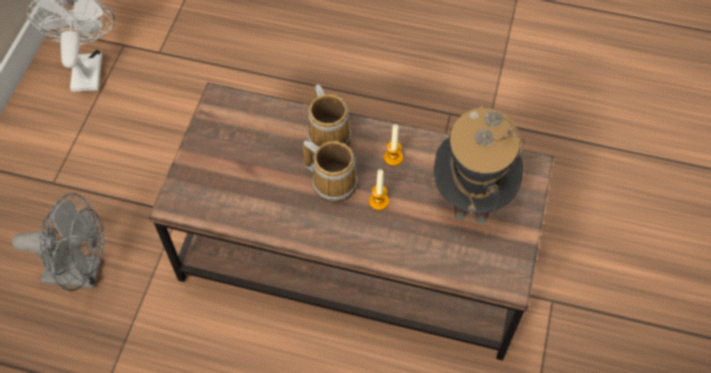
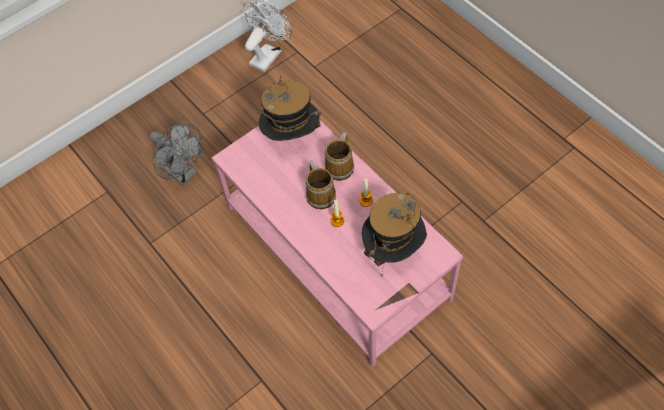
camera: 40 degrees right, 0 degrees up
(238, 133) = (291, 137): none -> hat
(357, 252) = (337, 251): brown coffee table -> pink coffee table

